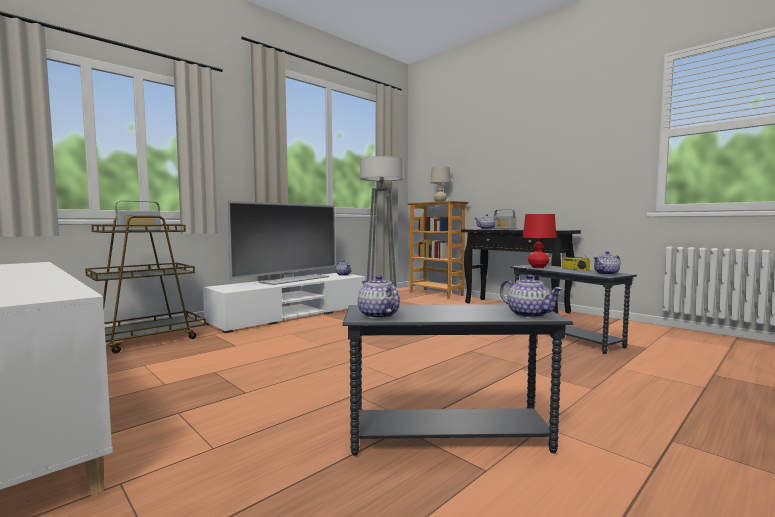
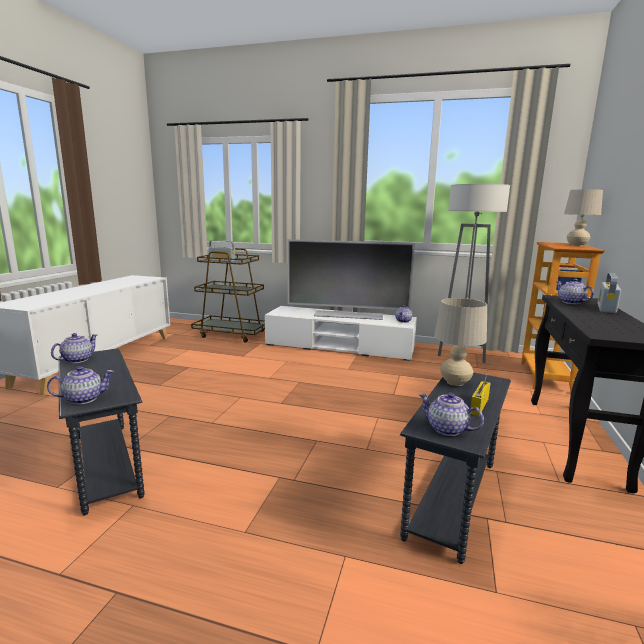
camera: 60 degrees right, 10 degrees up
(528, 314) = (83, 399): teapot -> teapot turned 135 degrees counterclockwise
(538, 267) = (455, 382): red table lamp -> beige table lamp

